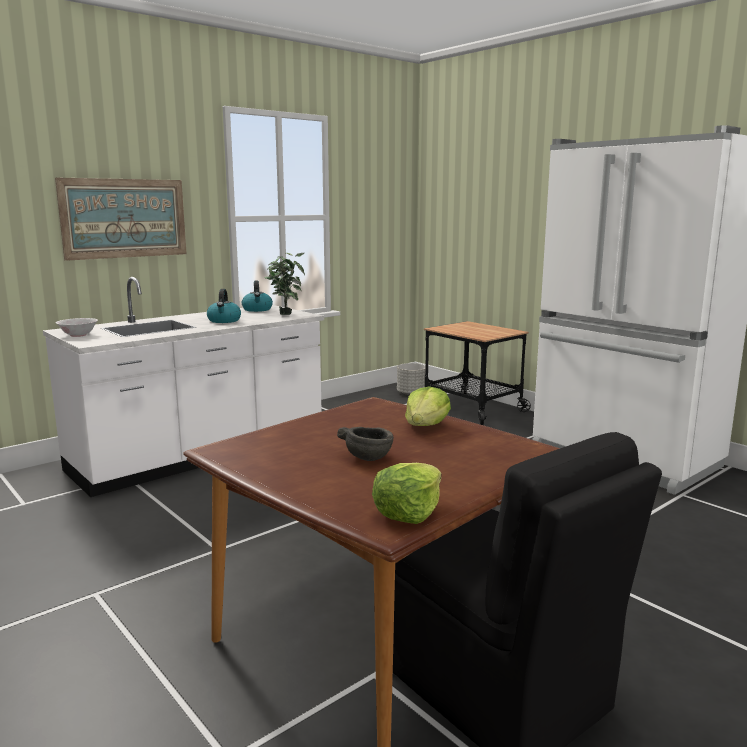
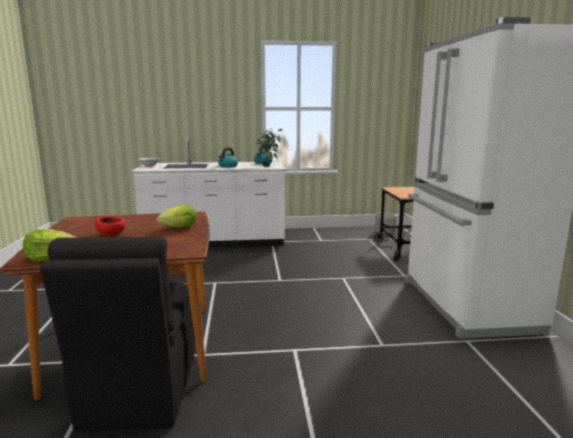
camera: 35 degrees right, 0 degrees up
(124, 218) = (198, 107): picture -> none
(368, 457) = (111, 234): grey bowl -> red bowl

